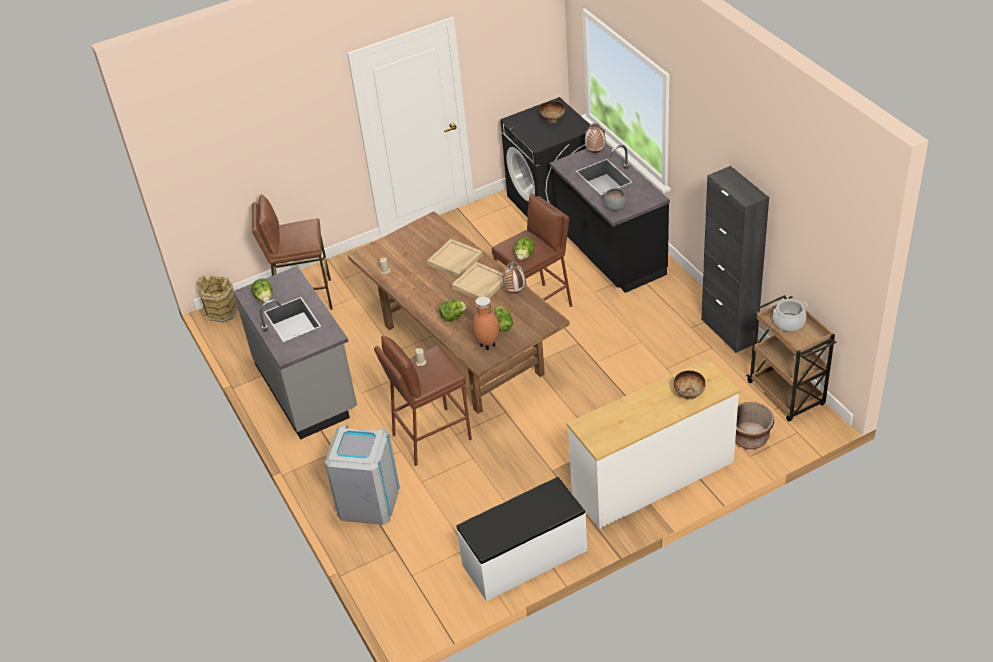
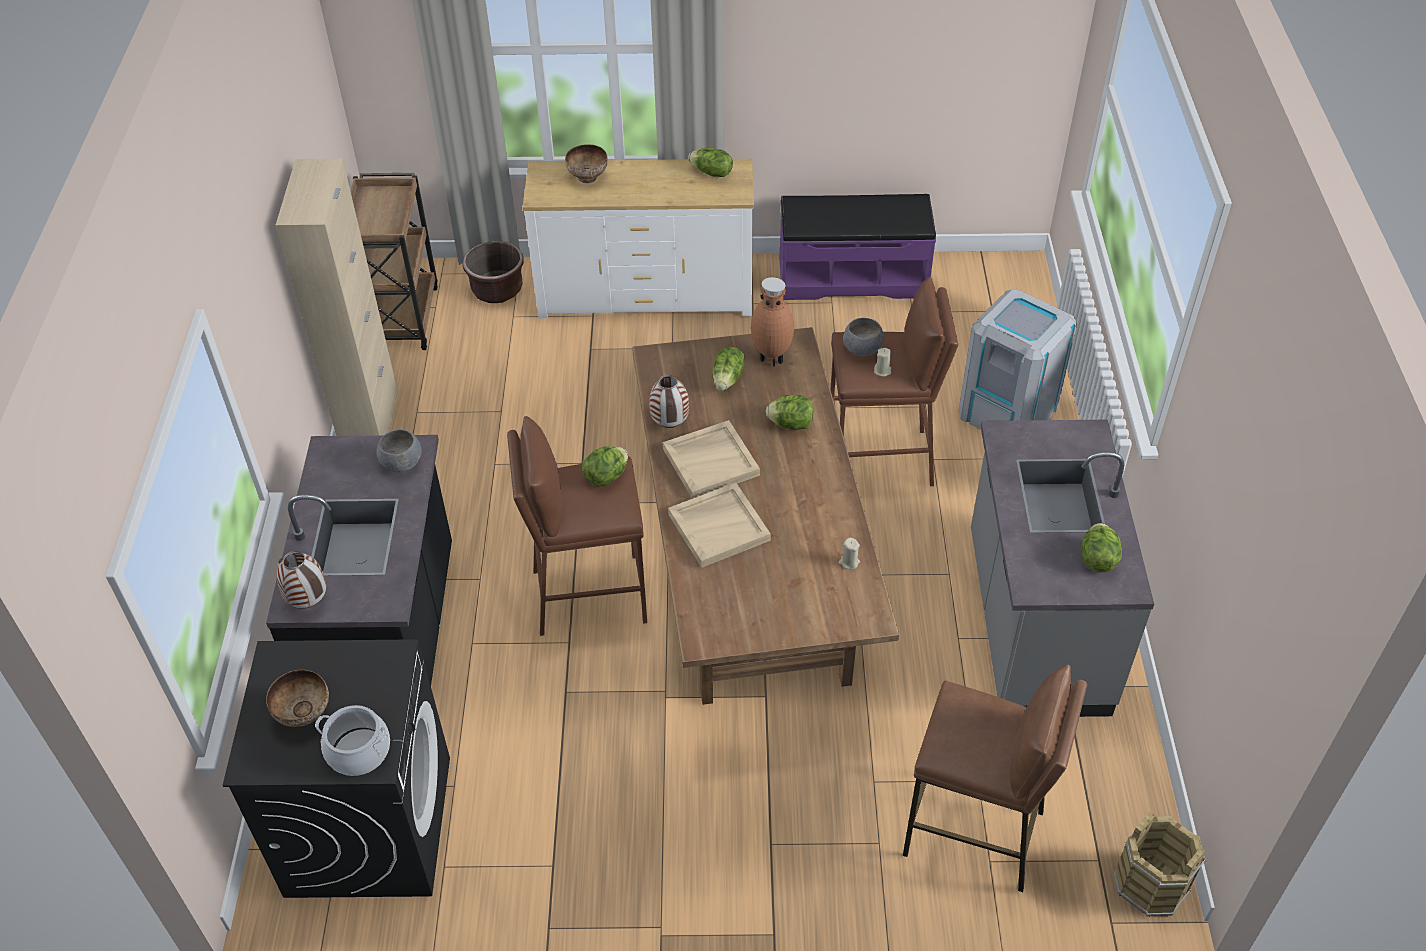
camera: 155 degrees left, 5 degrees up
(440, 370) = (862, 348): none -> grey bowl
(525, 558) = (852, 277): white bench -> purple bench
(613, 434) = (711, 173): none -> lettuce
(728, 331) = (371, 424): black cabinet -> beige cabinet
(788, 322) = (377, 220): cooking pot -> cooking pot (359, 752)

